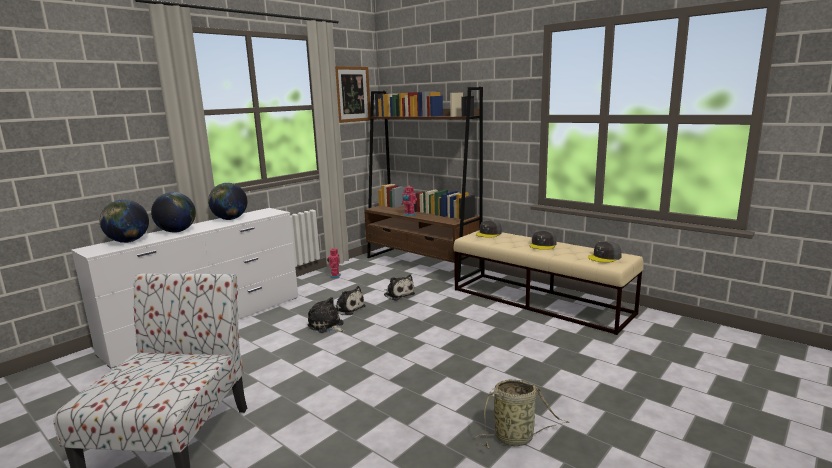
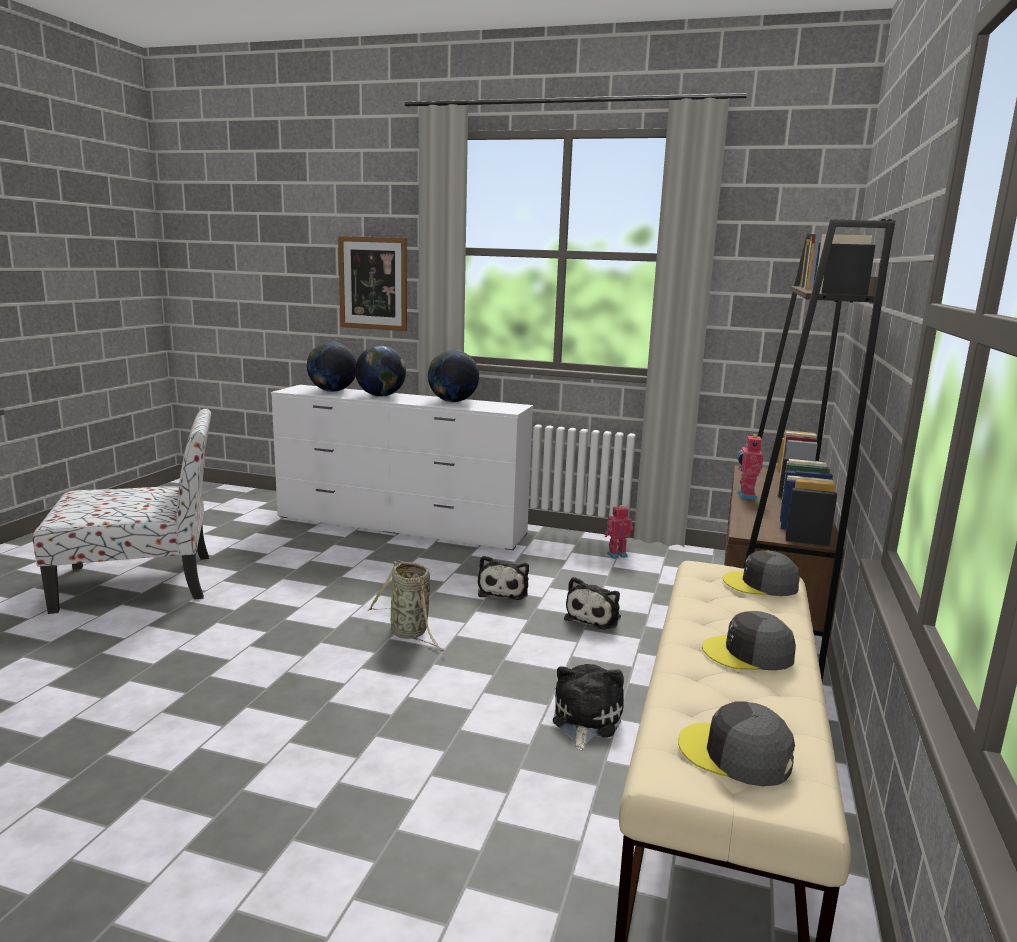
camera: 65 degrees right, 0 degrees up
(327, 326) = (435, 590): plush toy -> plush toy (585, 720)
(352, 94) = (777, 239): picture -> picture (373, 283)
(516, 438) = (113, 826): basket -> basket (410, 633)

